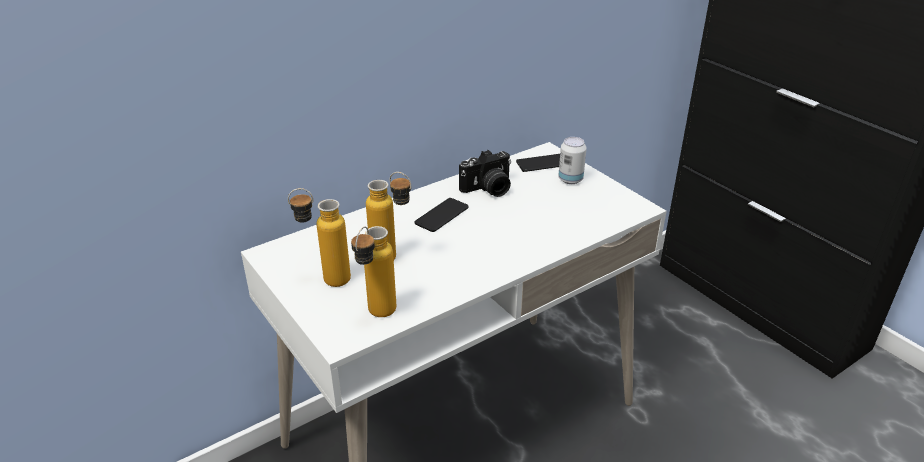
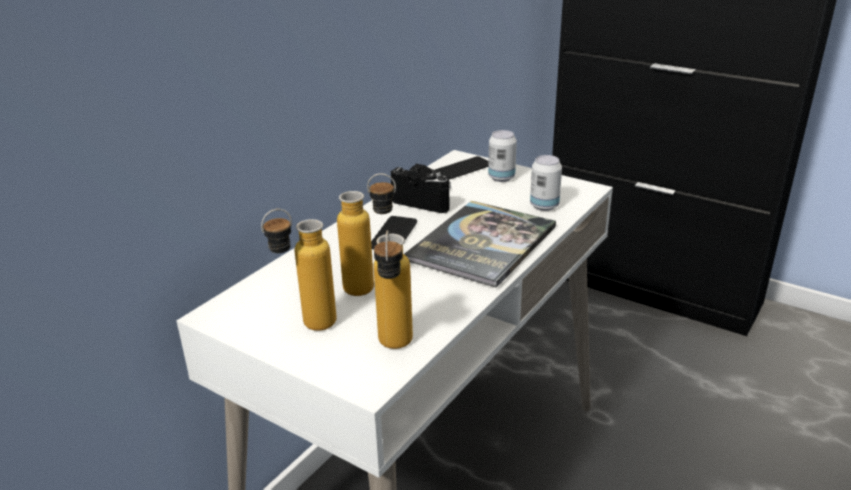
camera: 20 degrees left, 5 degrees down
(488, 189) = (425, 201): camera -> camera turned 105 degrees counterclockwise
(508, 241) = (482, 244): none -> book
(588, 216) = (544, 206): none -> can

